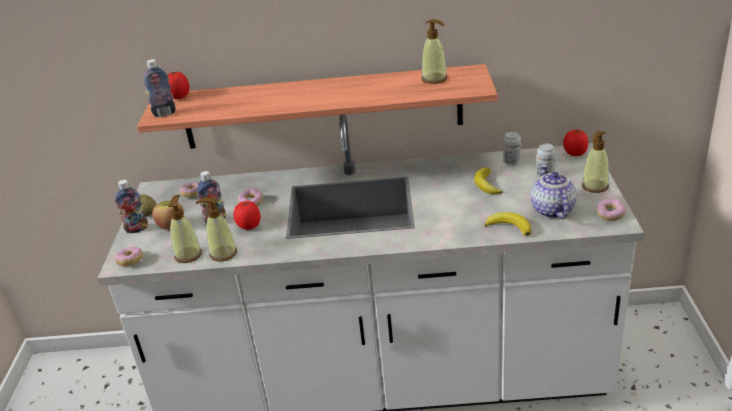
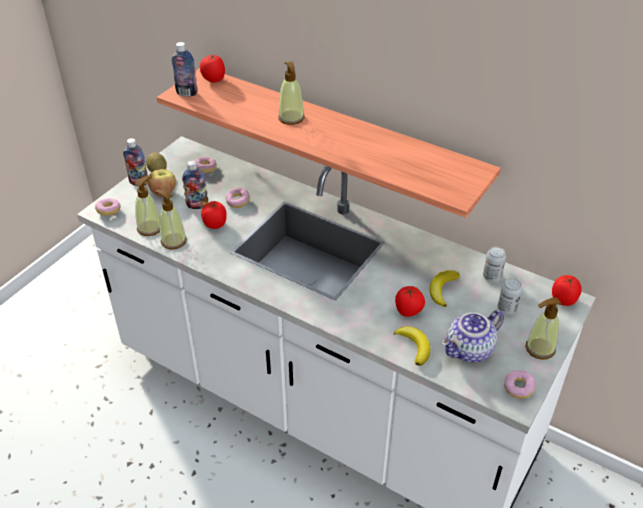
camera: 30 degrees right, 10 degrees up
(434, 79) = (432, 163): soap dispenser -> soap dispenser (291, 118)
(478, 208) = (408, 311): none -> tomato
(551, 210) = (469, 351): teapot -> teapot turned 150 degrees counterclockwise

